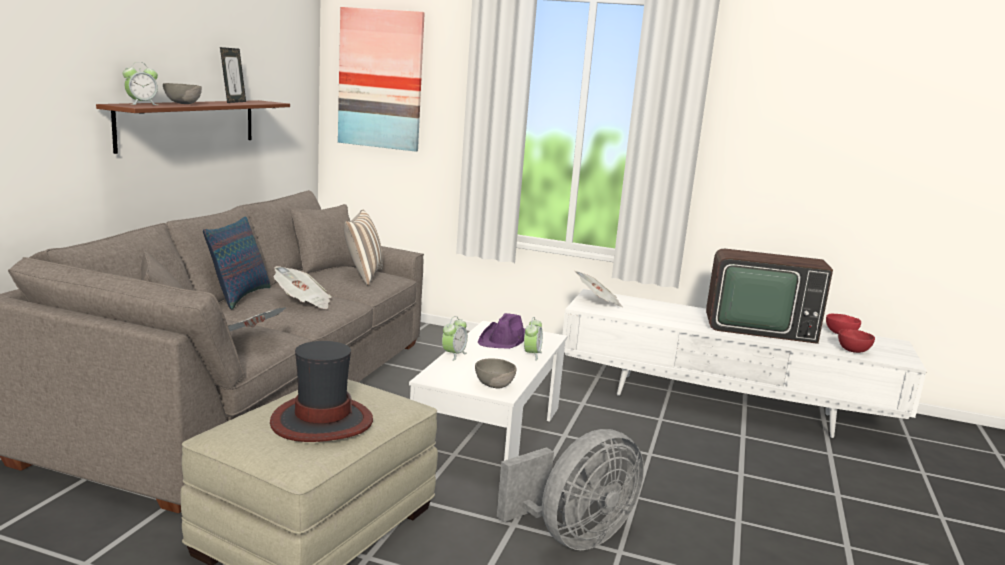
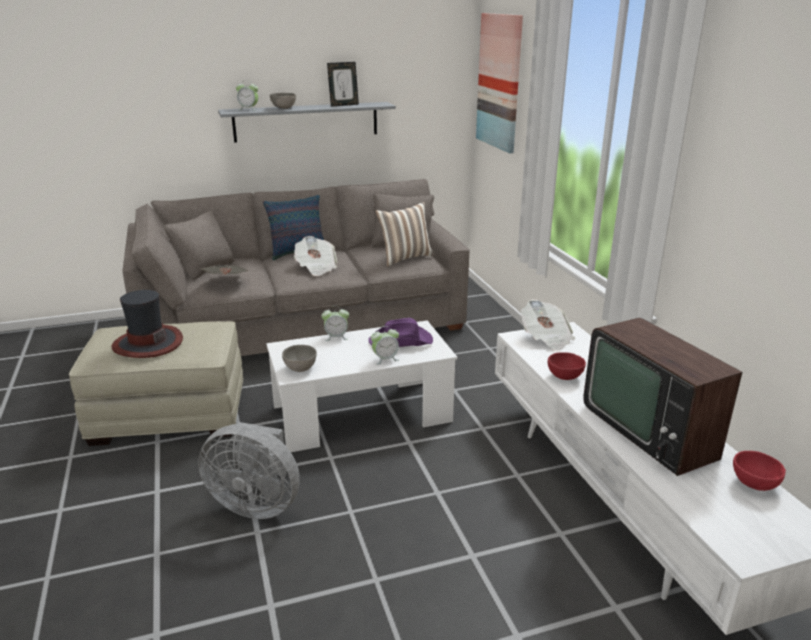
camera: 55 degrees right, 10 degrees up
(189, 124) = (306, 121): brown shelf -> grey shelf
(853, 351) = (700, 506): red bowl -> red bowl (565, 377)

